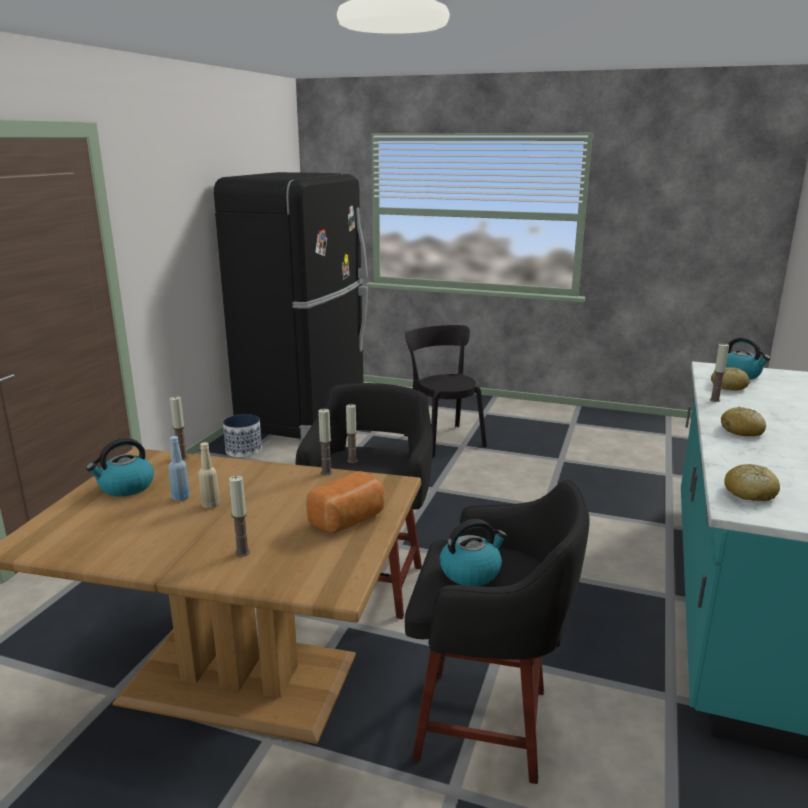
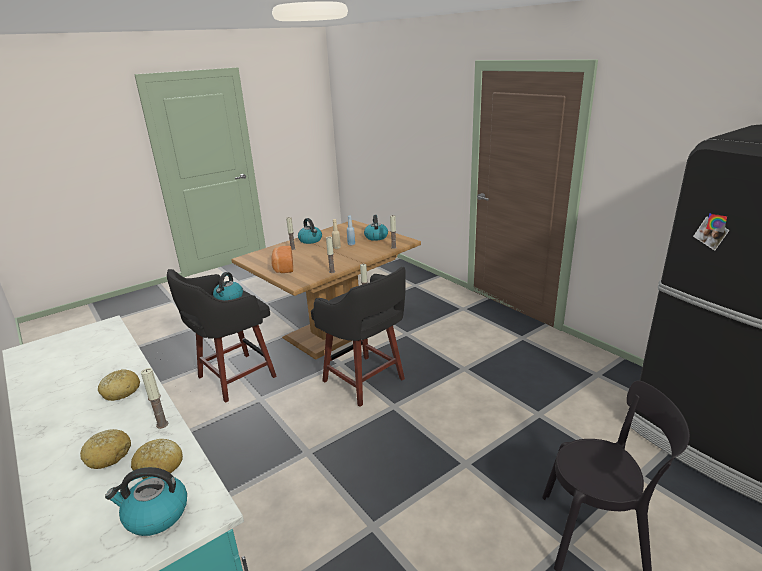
camera: 125 degrees right, 5 degrees up
(175, 551) = (311, 240): none -> kettle
(244, 450) = (615, 379): planter -> none
(749, 493) = (101, 337): bread -> bread (108, 455)

